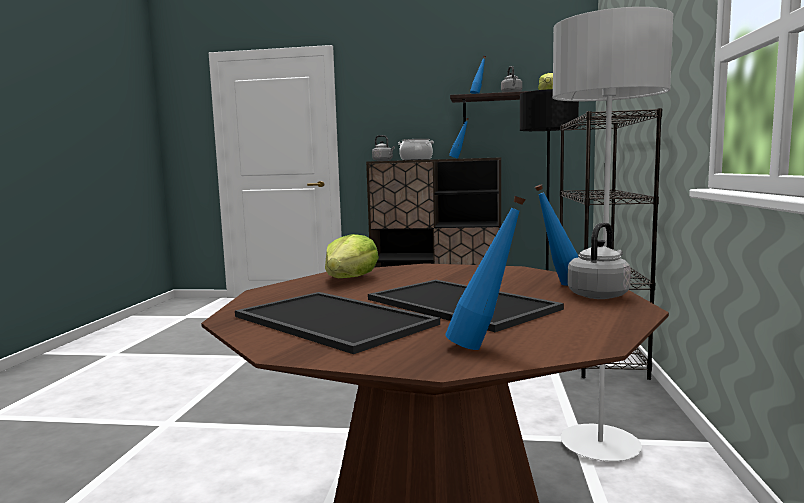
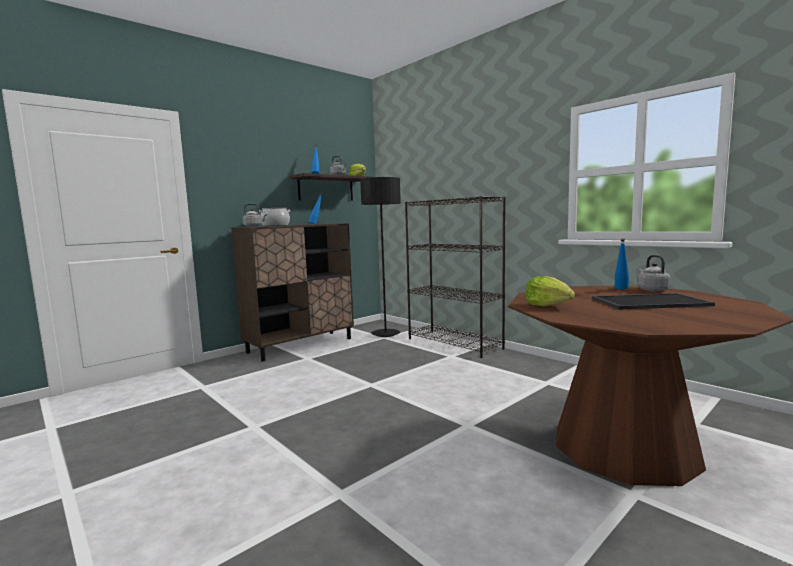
camera: 50 degrees left, 0 degrees up
(336, 320) = (668, 317): tray -> none
(485, 347) = (742, 309): blue bottle -> none
(600, 446) = (559, 381): grey floor lamp -> none

